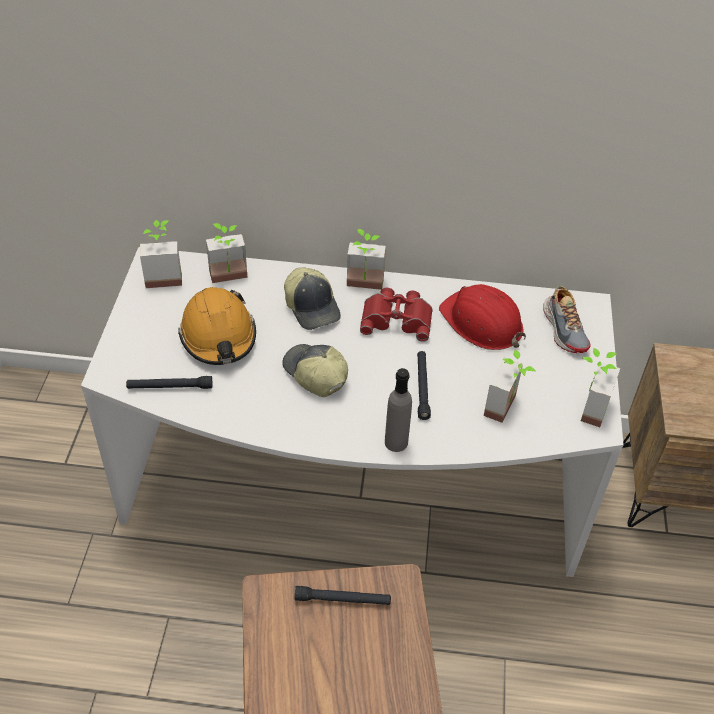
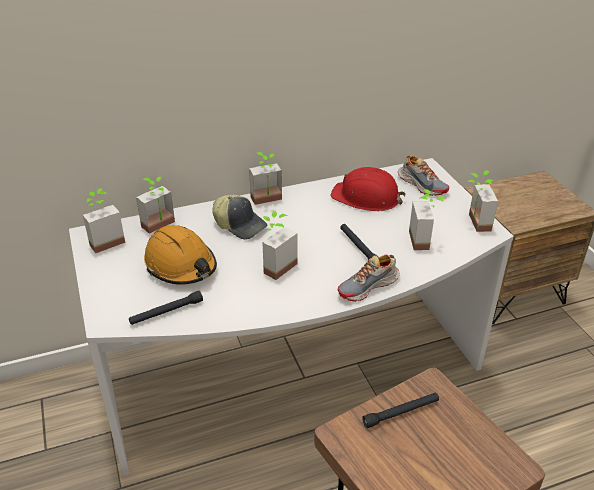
camera: 25 degrees left, 10 degrees down
(314, 374) = (275, 265): cap -> potted plant
(396, 442) = (368, 287): grey bottle -> shoe
(397, 318) = (307, 212): red binoculars -> none

